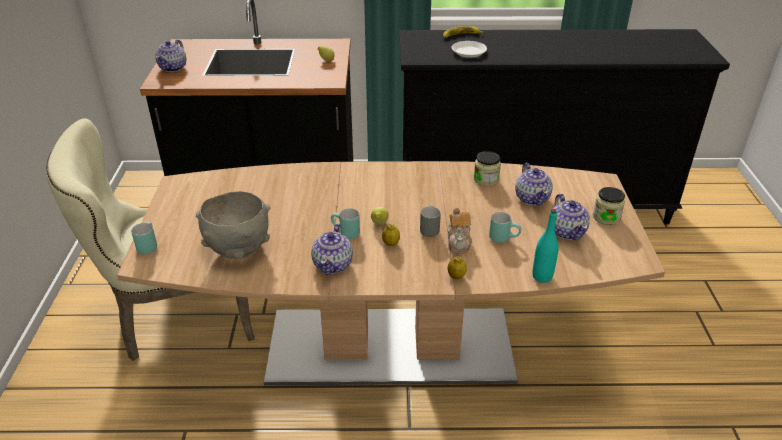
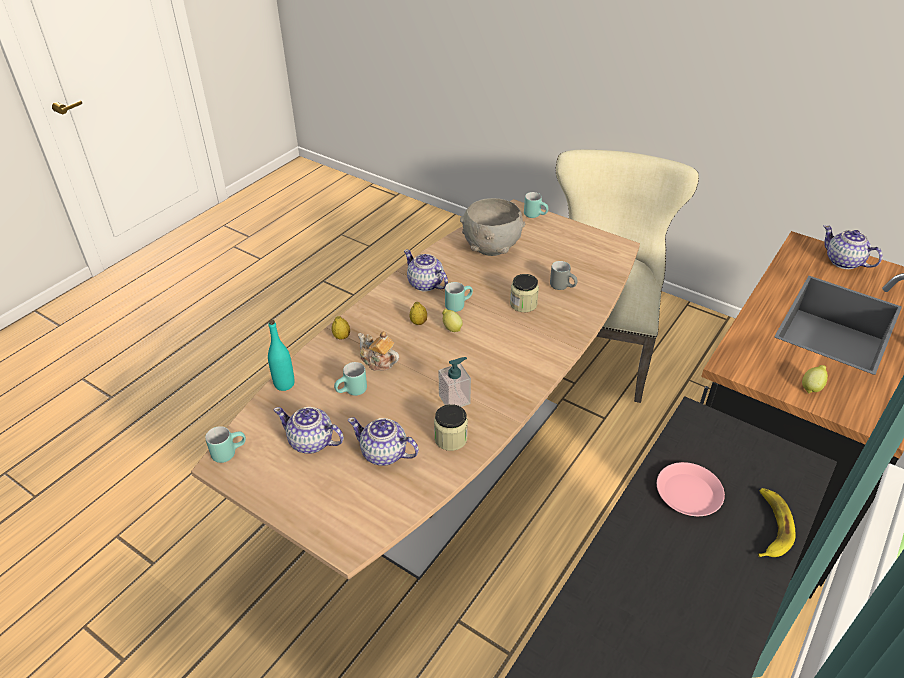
camera: 125 degrees right, 5 degrees up
(428, 229) = (414, 353): grey mug -> grey mug (563, 286)
(452, 191) = (454, 399): none -> soap dispenser
(468, 52) = (689, 493): white plate -> pink plate
(606, 217) = (295, 491): jar -> jar (523, 304)
(628, 263) = (229, 452): none -> turquoise mug

